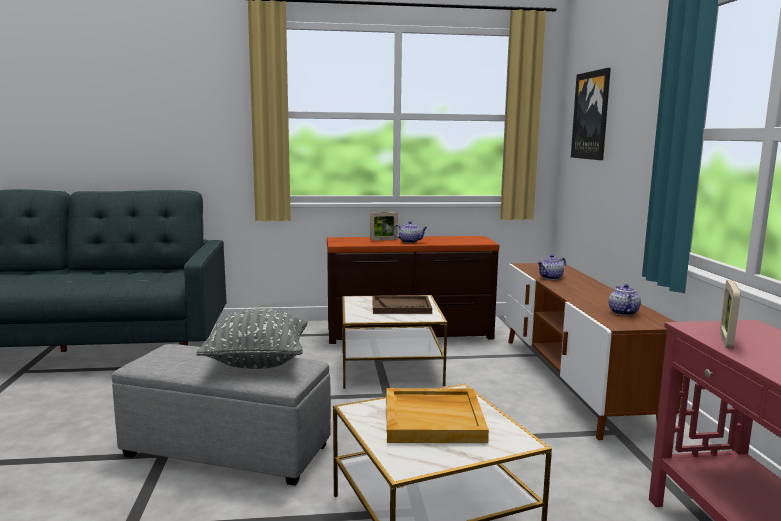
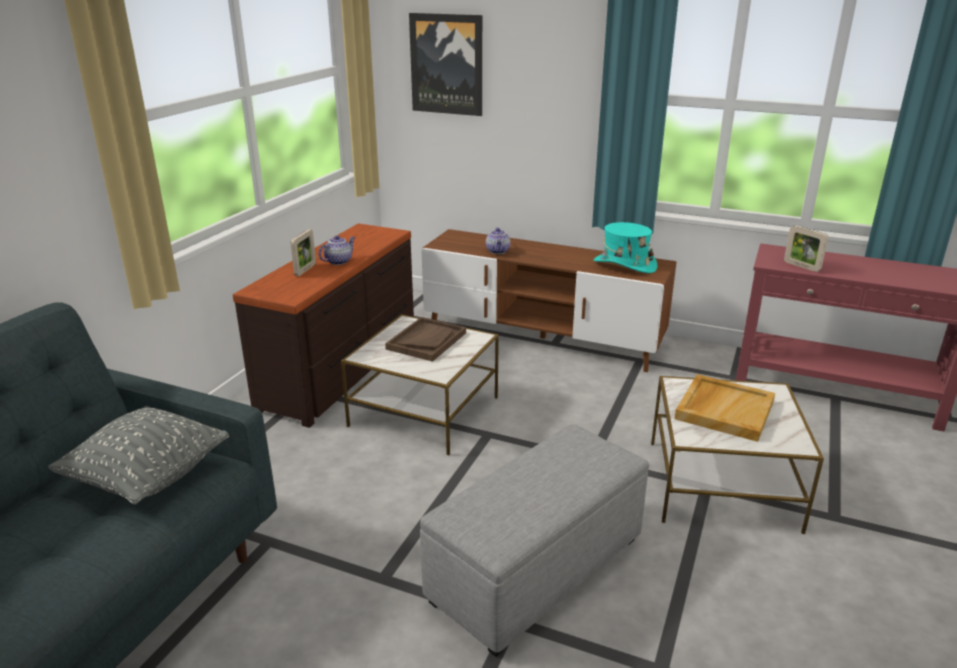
camera: 60 degrees left, 15 degrees up
(257, 362) = (555, 461): grey pillow -> grey pillow (148, 478)
(622, 312) = (624, 265): teapot -> turquoise hat

